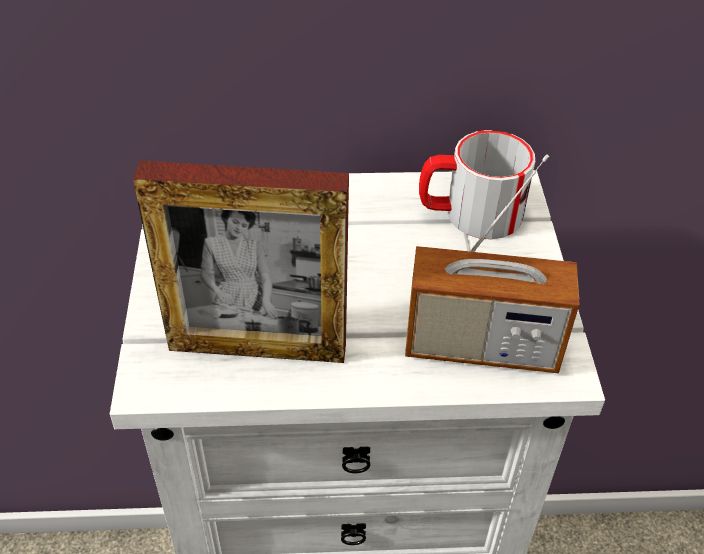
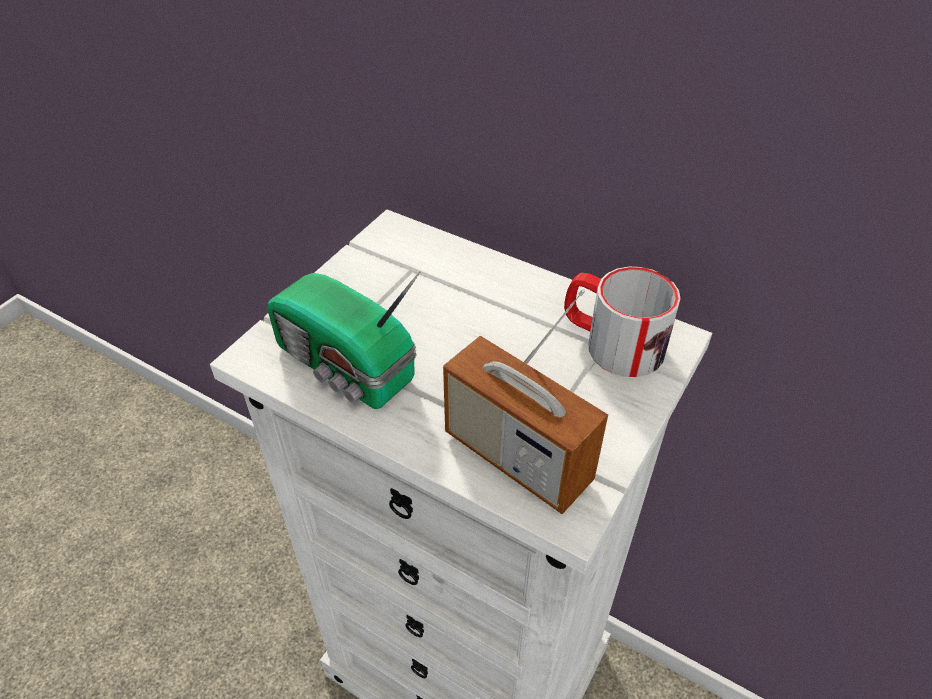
camera: 35 degrees right, 0 degrees up
(258, 347) = (345, 368): picture frame -> radio

